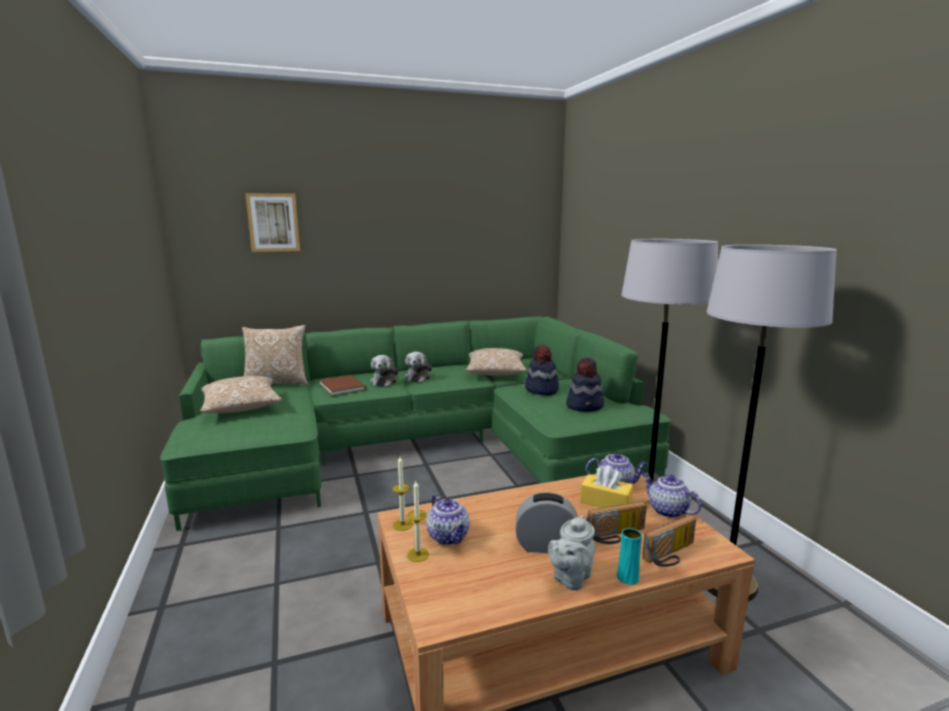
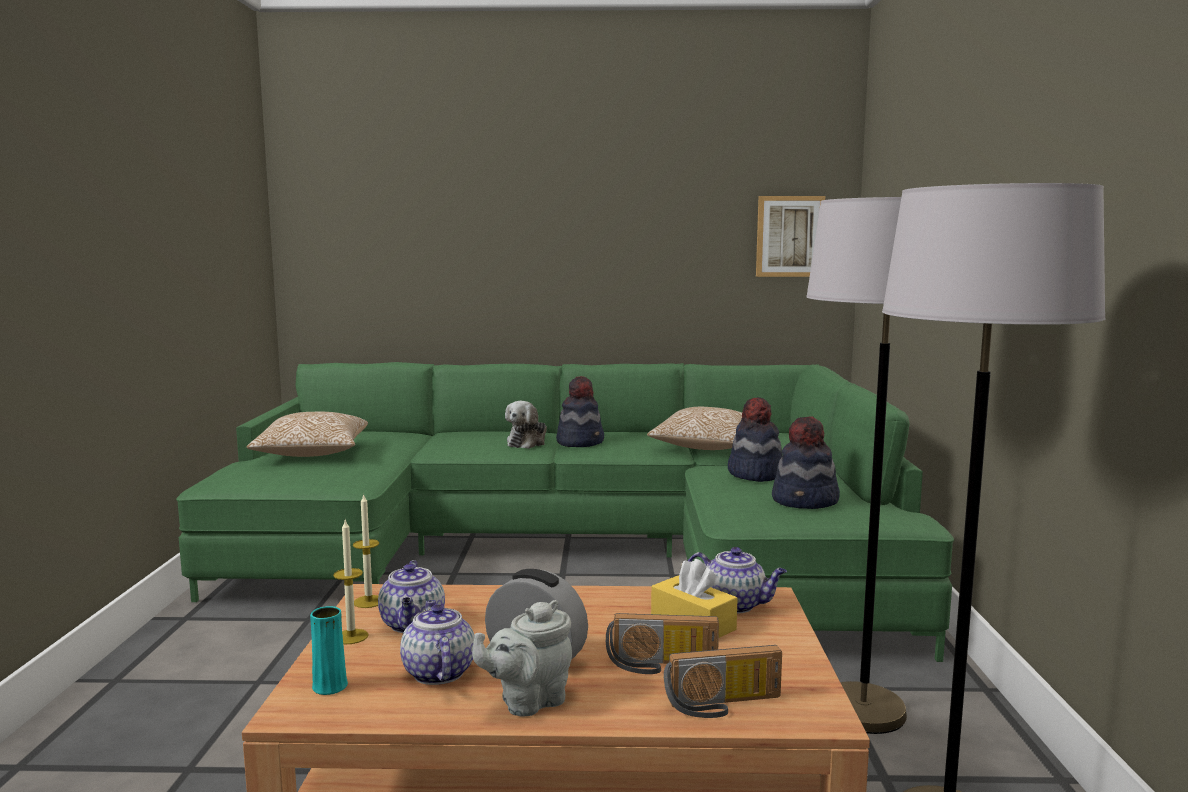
camera: 20 degrees right, 5 degrees down
(273, 222) = (404, 207): picture -> picture (789, 236)
(277, 383) = (384, 432): pillow -> none
(343, 386) = (464, 443): brown book -> none
(418, 377) = (580, 442): plush toy -> hat
(627, 577) = (617, 718): turquoise vase -> turquoise vase (330, 686)
(667, 510) = (785, 649): teapot -> teapot (437, 672)

